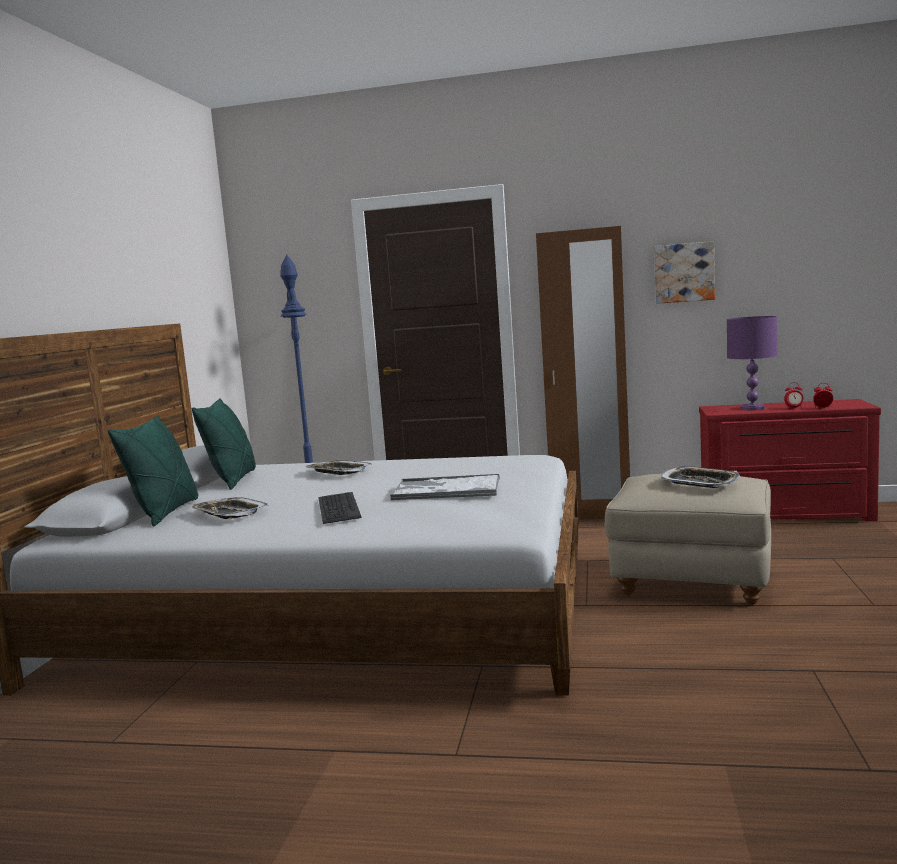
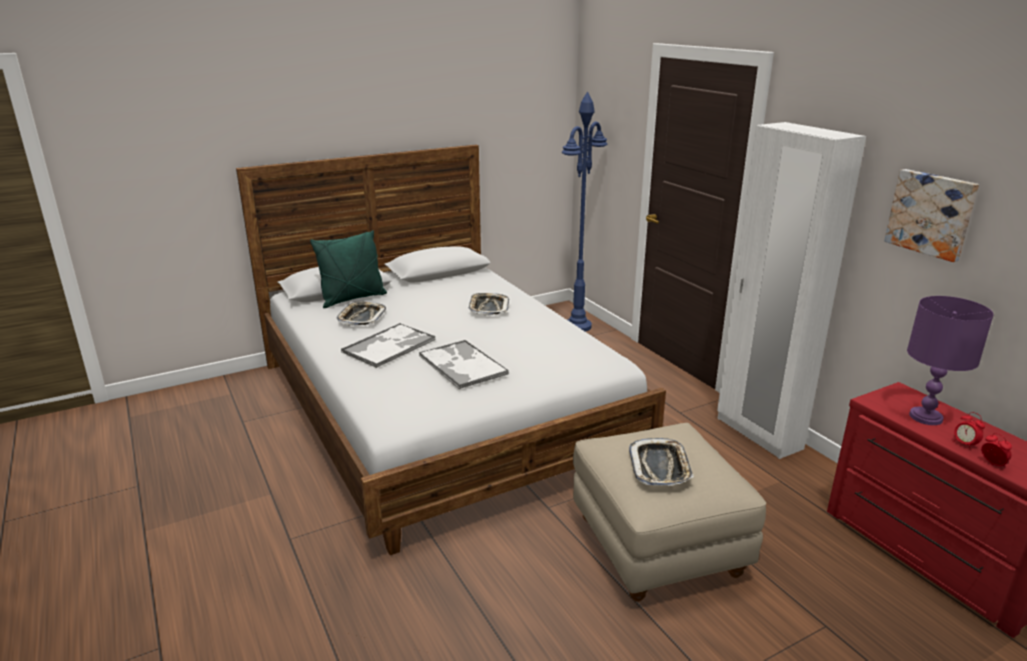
camera: 50 degrees right, 15 degrees up
(233, 480) = (439, 284): green pillow -> none
(337, 508) = (389, 346): keyboard -> tray
(591, 515) = (758, 433): brown wardrobe -> white wardrobe

